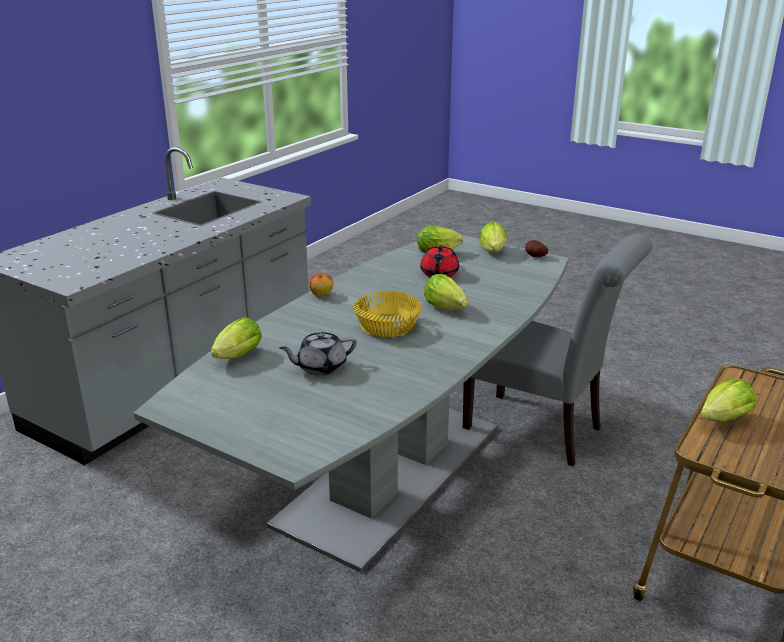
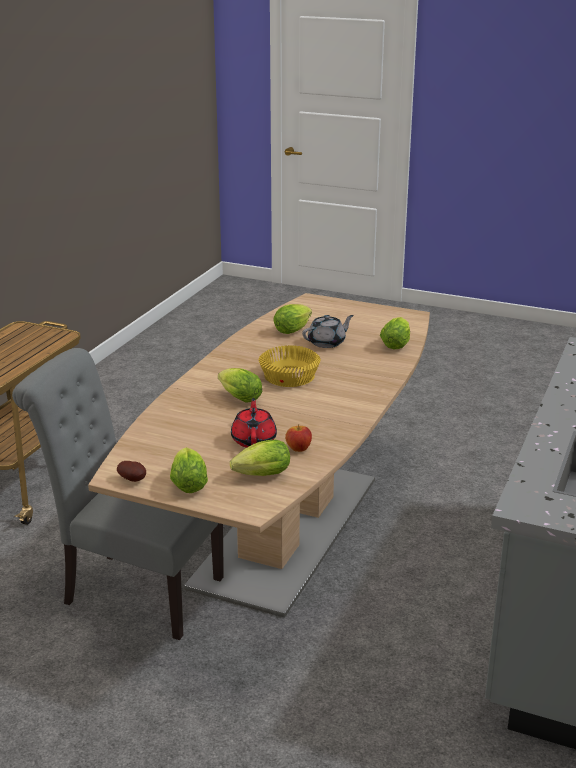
camera: 170 degrees right, 0 degrees up
(321, 294) = (370, 403): apple -> apple (298, 449)
(391, 474) = (288, 529): grey dining table -> brown dining table
(721, 421) = (36, 349): lettuce -> lettuce (294, 330)

